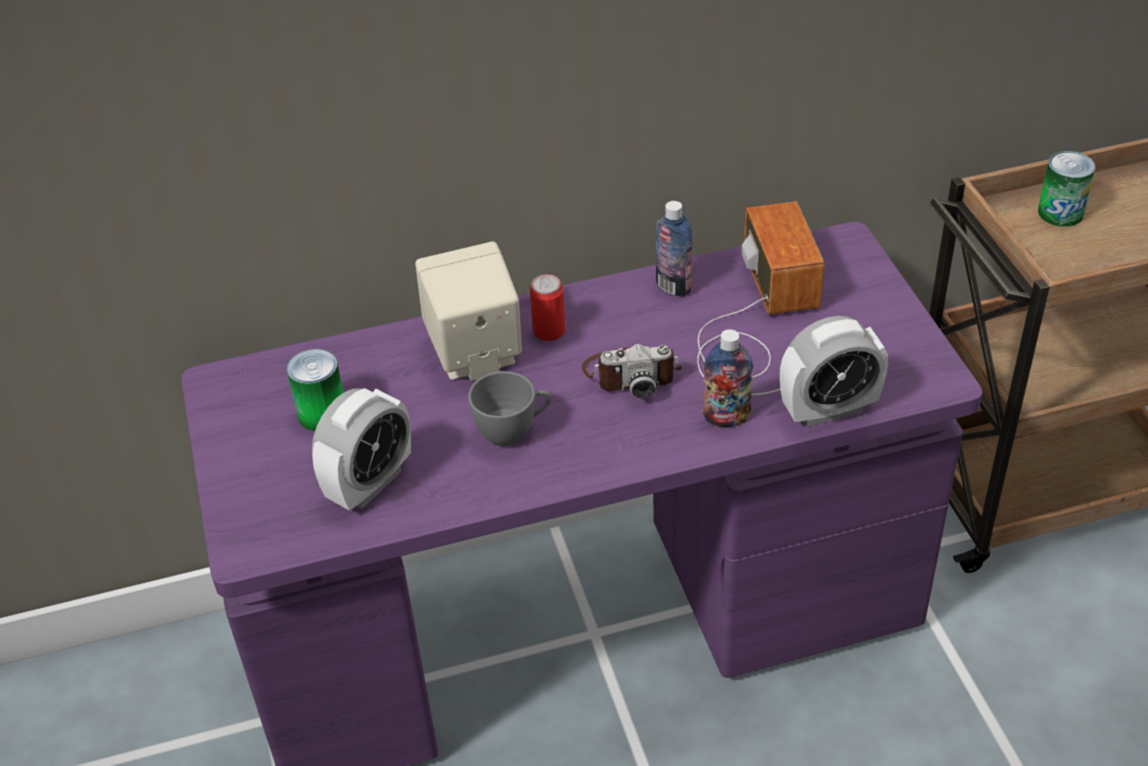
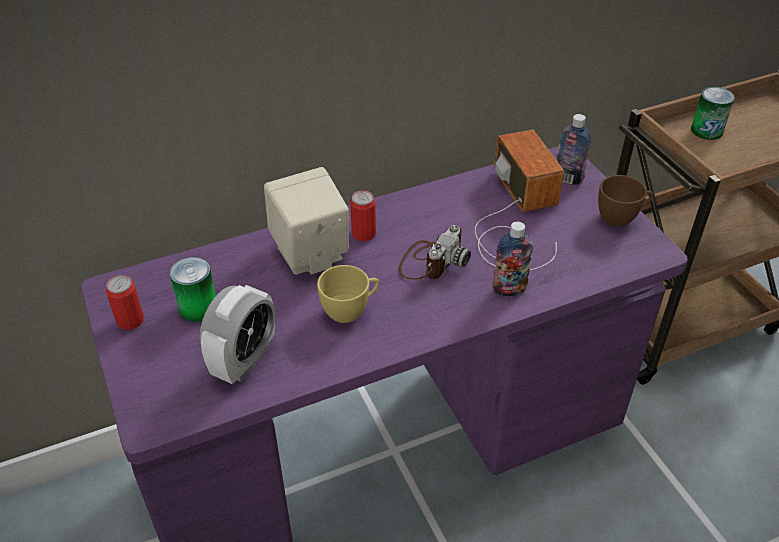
camera: 10 degrees left, 0 degrees up
(237, 424) = (130, 320): none -> can
(513, 431) = (350, 310): grey cup -> yellow cup
(631, 373) = (431, 261): camera -> camera turned 45 degrees counterclockwise
(673, 286) = (448, 196): bottle -> bottle (568, 178)
(829, 410) = (582, 278): alarm clock -> none
(905, 331) = (621, 218): none -> brown cup

